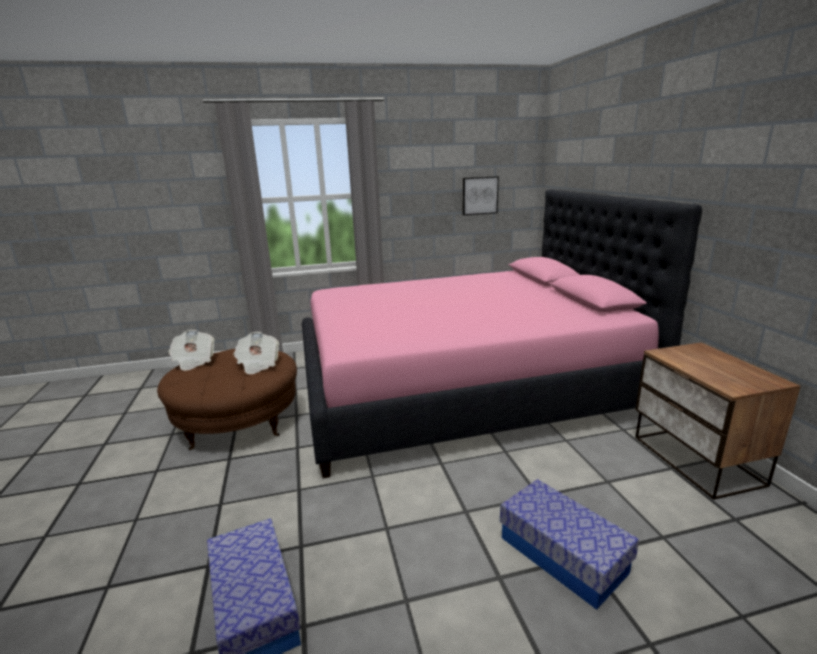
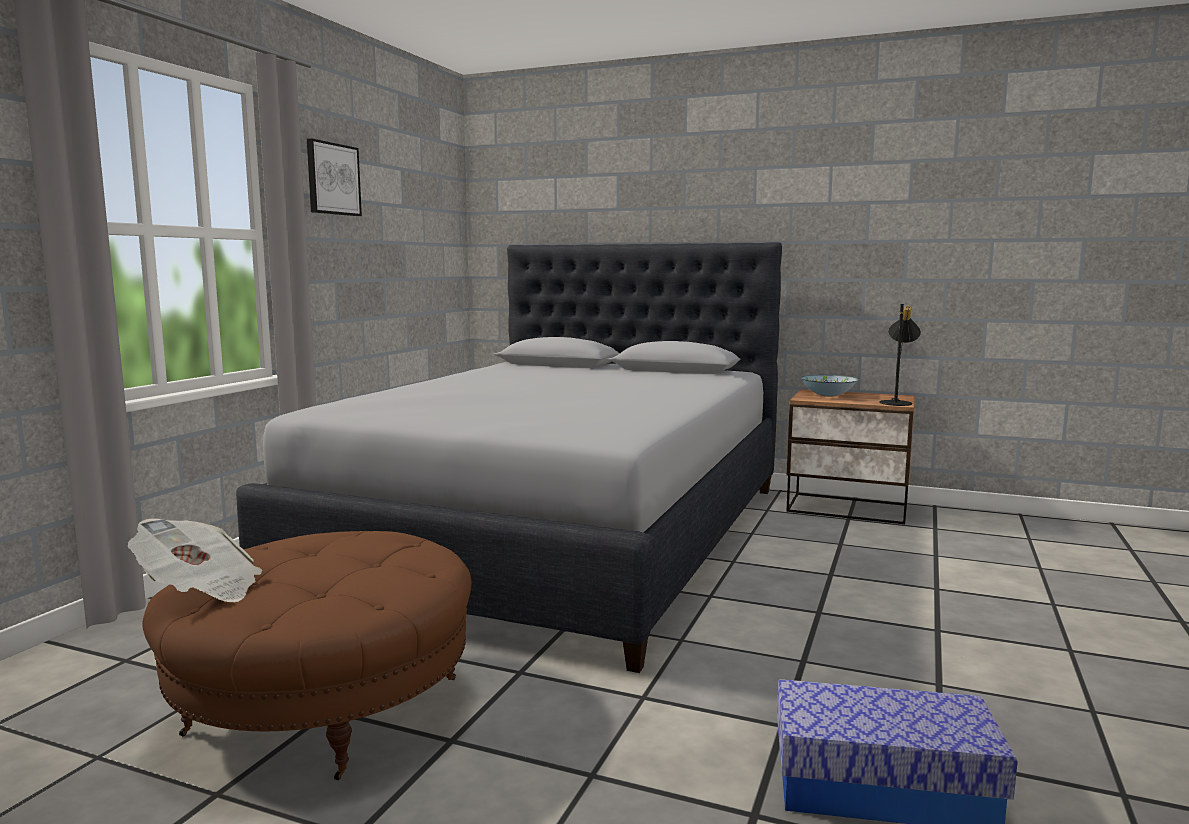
camera: 55 degrees left, 10 degrees down
(258, 364) = (365, 547): newspaper -> none
(464, 388) = (560, 534): pink bed -> grey bed
(479, 195) = (412, 253): picture -> picture (332, 179)
(562, 555) = (927, 595): storage box -> none
(698, 356) = (828, 395): none -> bowl
(738, 386) = (897, 402): none -> black table lamp

